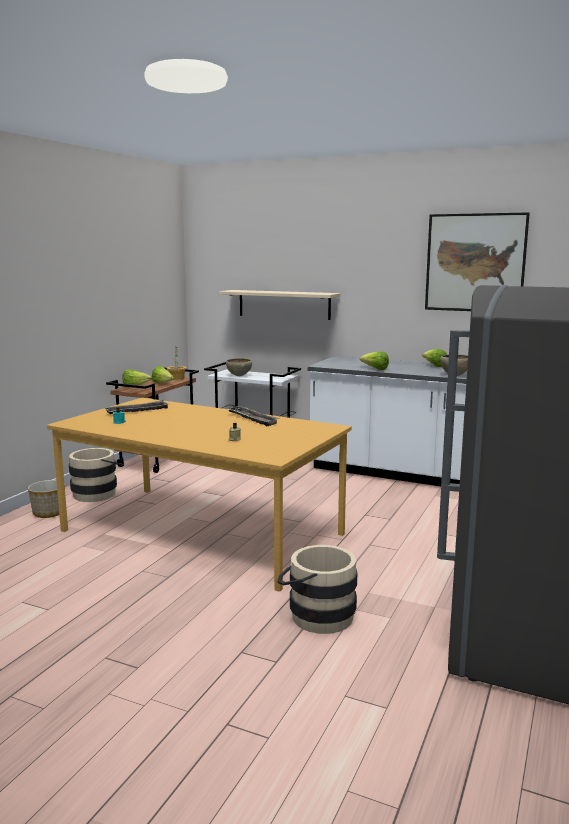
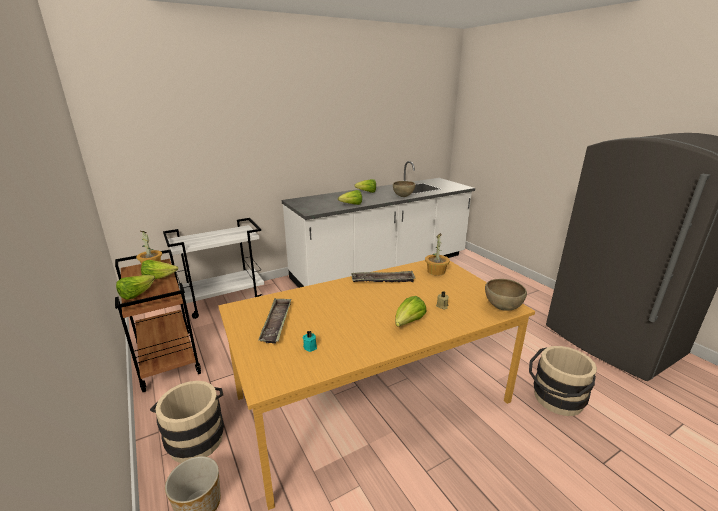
camera: 55 degrees left, 10 degrees up
(188, 435) = (408, 323): none -> lettuce
(239, 376) = (205, 241): brown bowl -> brown bowl (502, 308)
(284, 304) = (222, 162): beige shelf -> none
(305, 429) = (436, 271): none -> potted plant
(475, 263) = (374, 112): picture -> none

